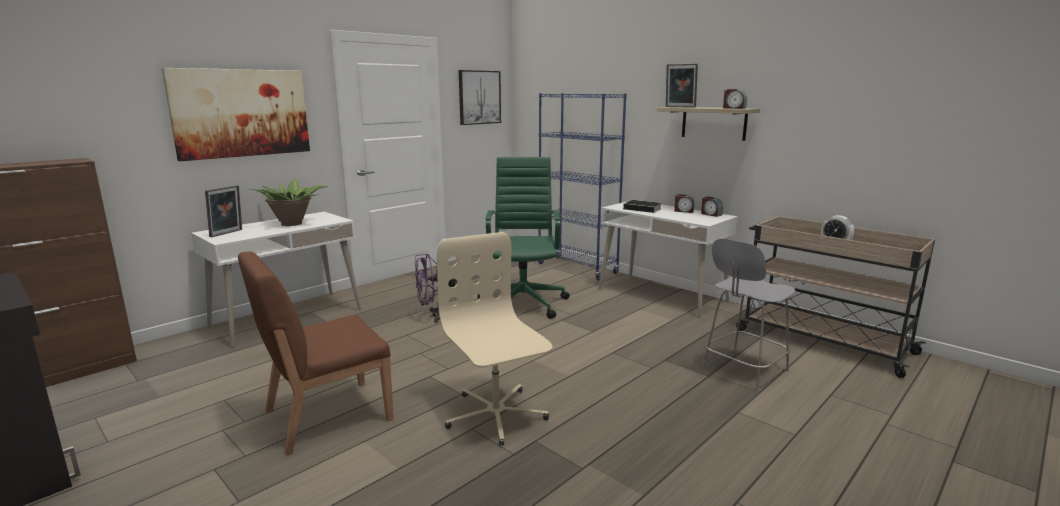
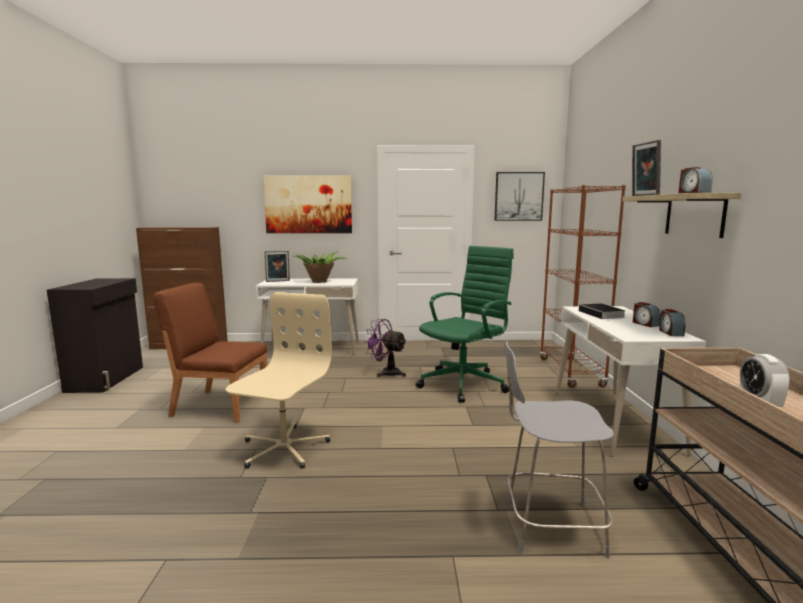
camera: 45 degrees right, 5 degrees down
(577, 268) = (571, 372): blue bookcase -> brown bookcase

